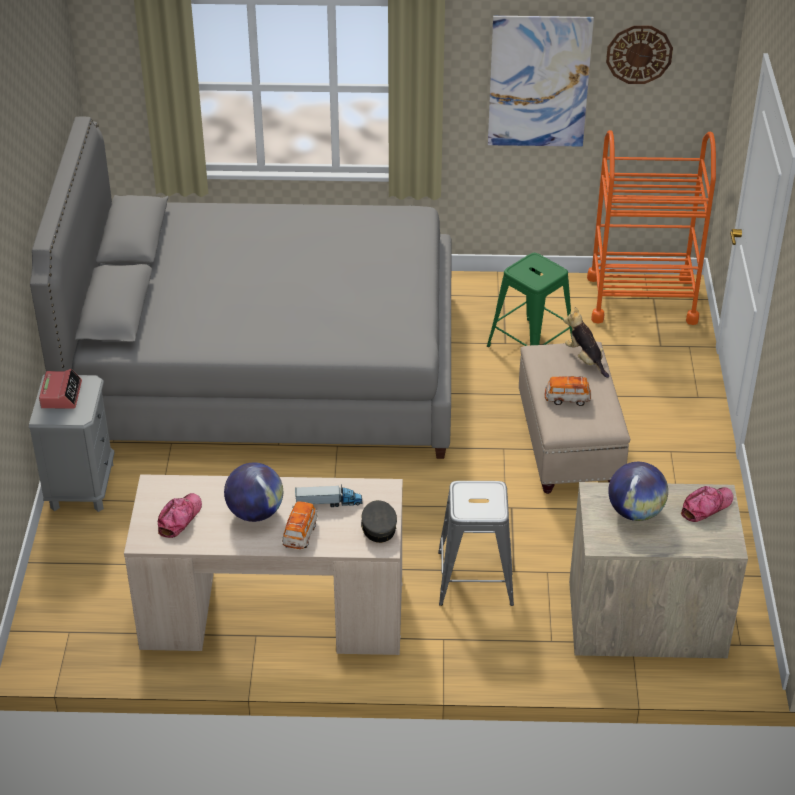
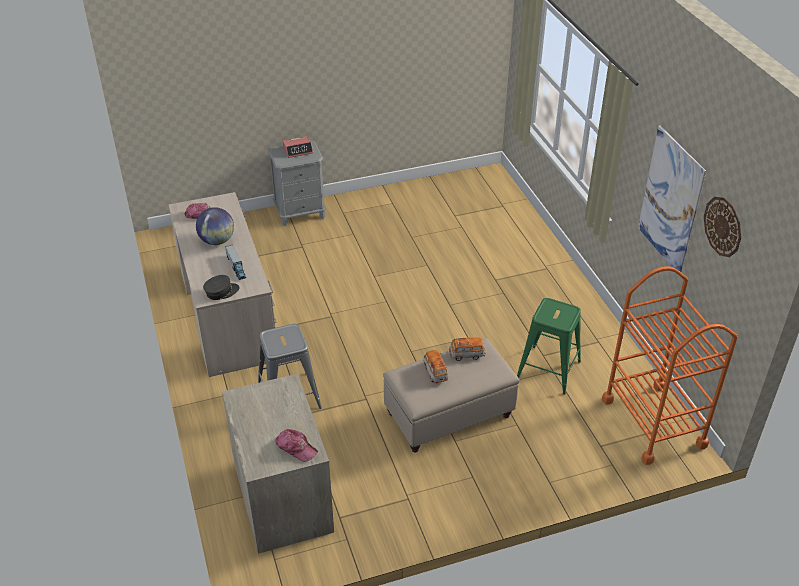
camera: 70 degrees right, 0 degrees up
(265, 368) = (443, 251): grey bed -> none
(300, 534) = (204, 262): toy car -> toy car (467, 355)
(585, 359) = (488, 373): plush toy -> none
(635, 512) = (276, 409): globe -> none

